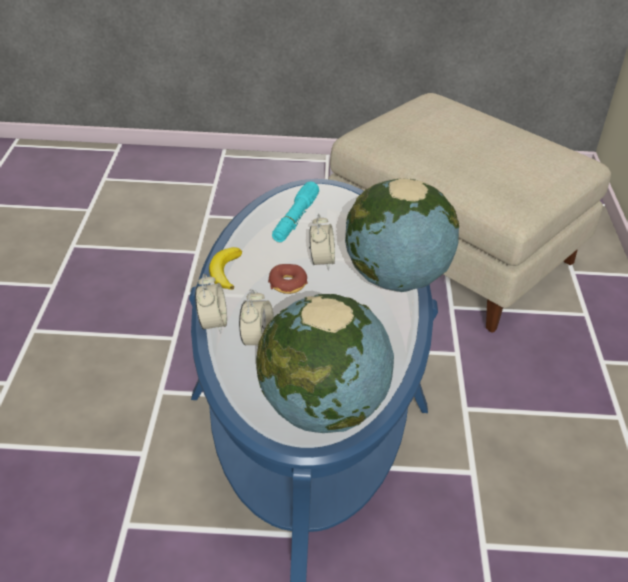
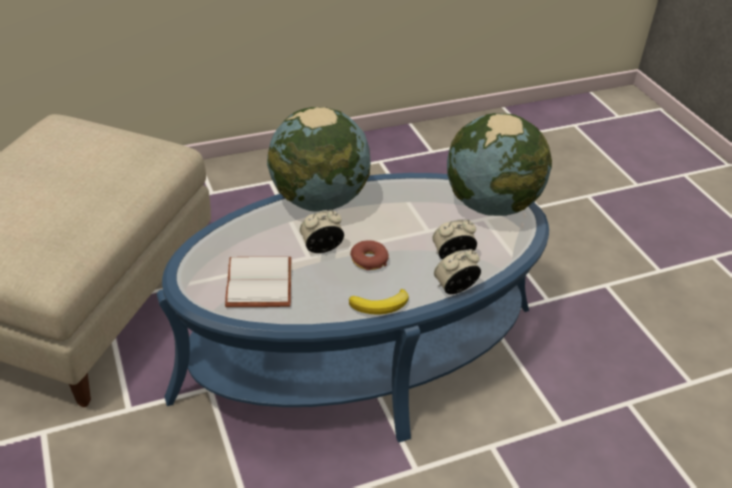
camera: 115 degrees left, 0 degrees up
(295, 219) = (261, 284): turquoise flashlight -> white book

